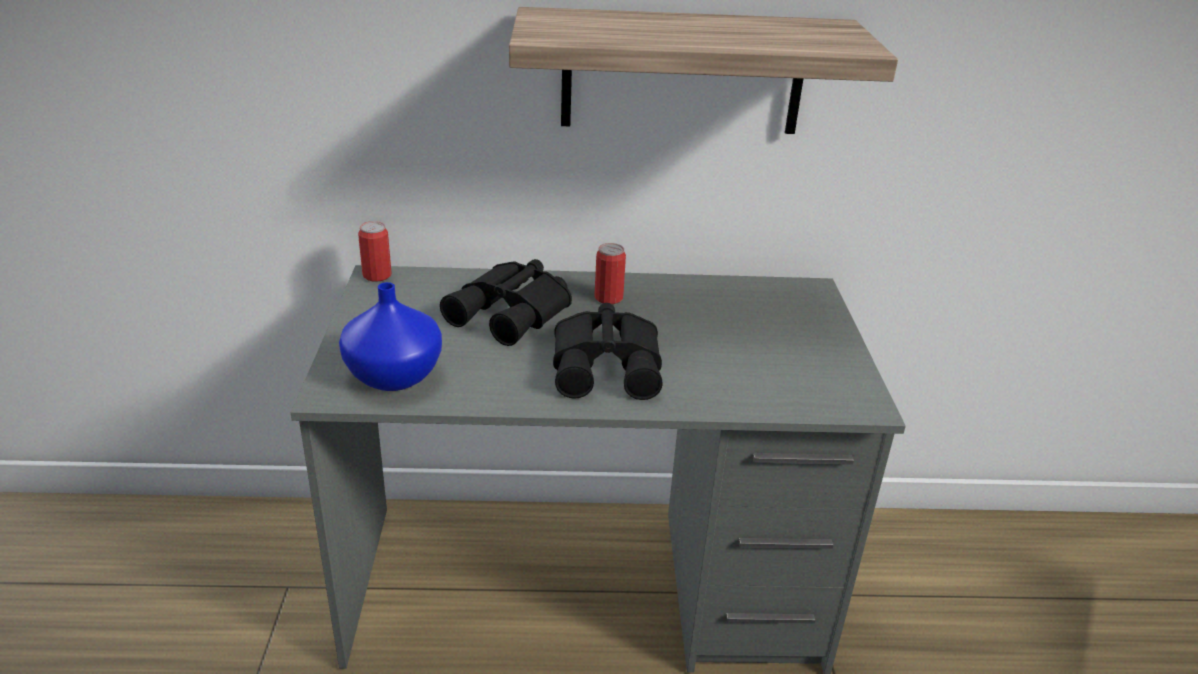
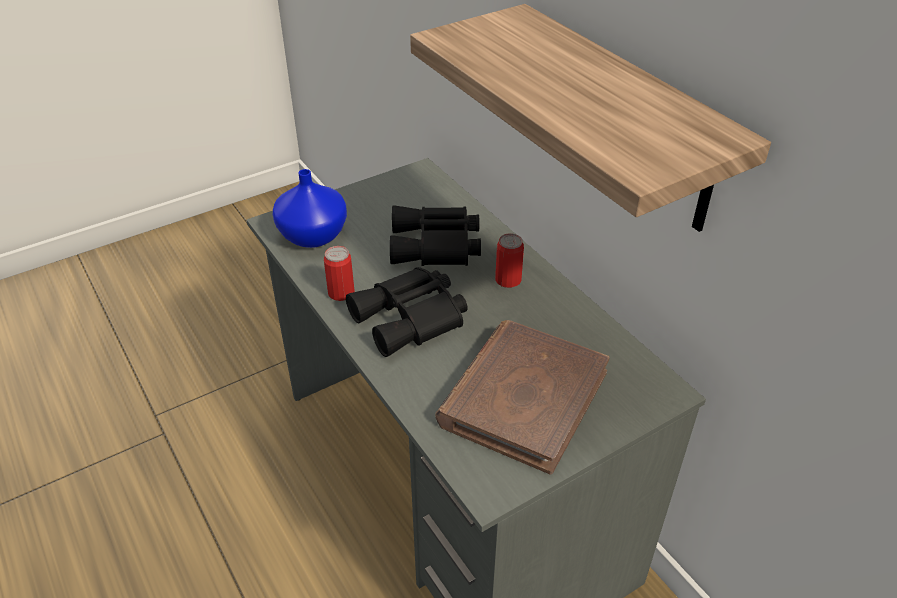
camera: 60 degrees right, 10 degrees up
(377, 275) = (423, 171): can -> can (341, 293)
(770, 349) = (523, 398): none -> brown book

